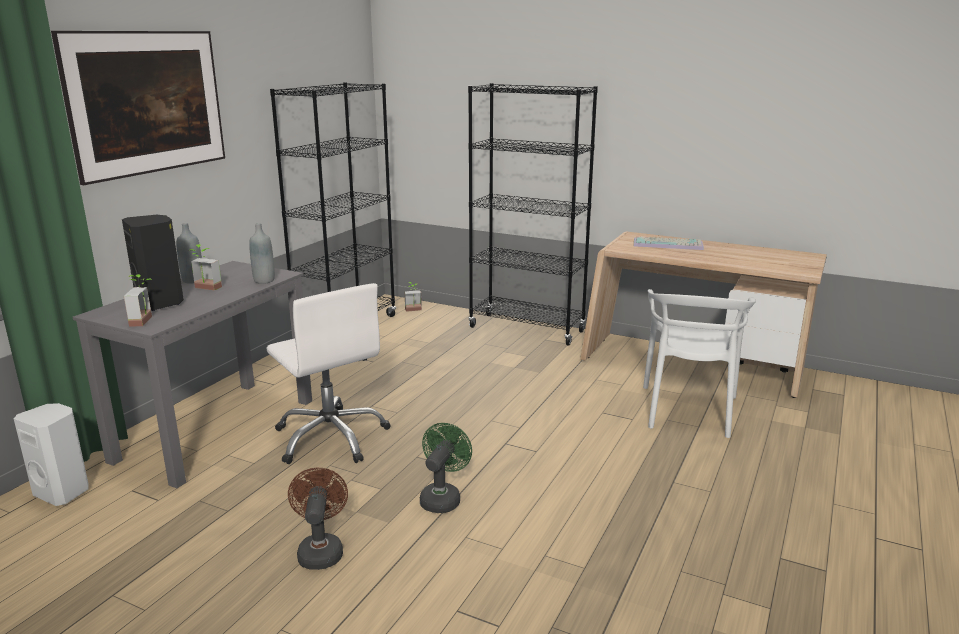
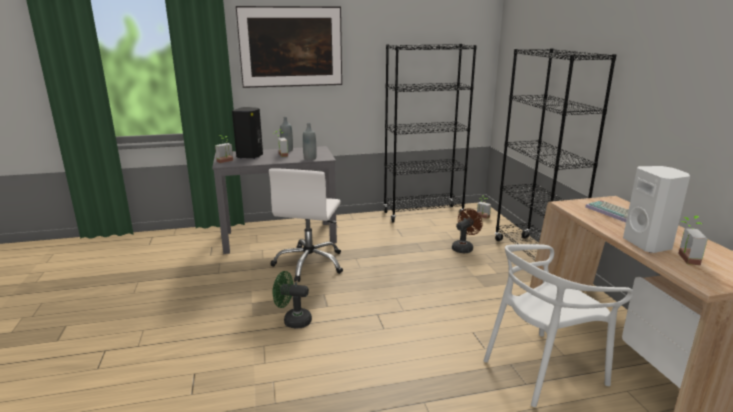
camera: 50 degrees right, 0 degrees up
(64, 492) = (196, 236): white speaker -> white speaker (648, 244)
(320, 550) = (210, 310): brown fan -> brown fan (464, 248)
(442, 498) = (293, 320): green fan -> green fan turned 150 degrees counterclockwise
(762, 261) = (683, 258): none -> potted plant

